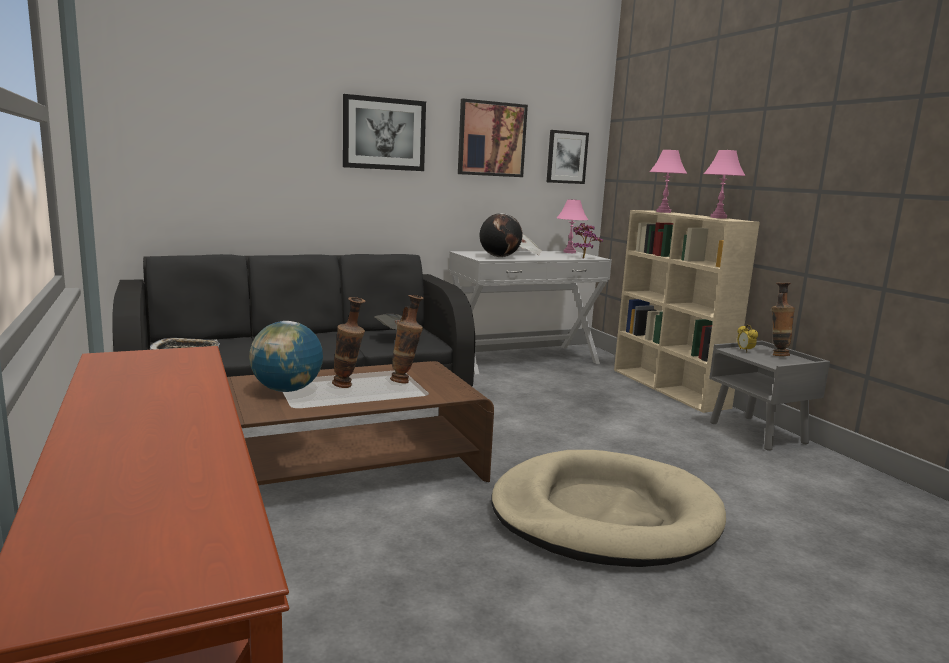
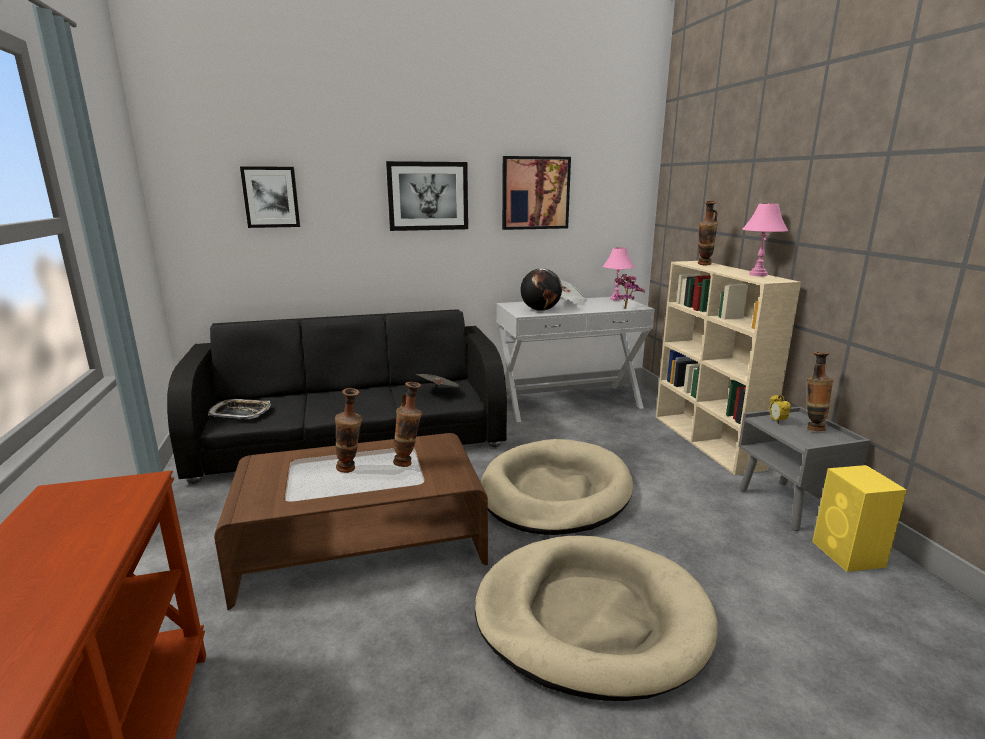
camera: 10 degrees right, 5 degrees up
(287, 390) = (292, 475): globe -> none
(535, 427) = (555, 492): none -> beige dog bed
(566, 157) = (613, 205): picture -> picture (271, 197)
(663, 212) = (703, 265): pink table lamp -> vase
(818, 465) = (849, 555): none -> yellow speaker

